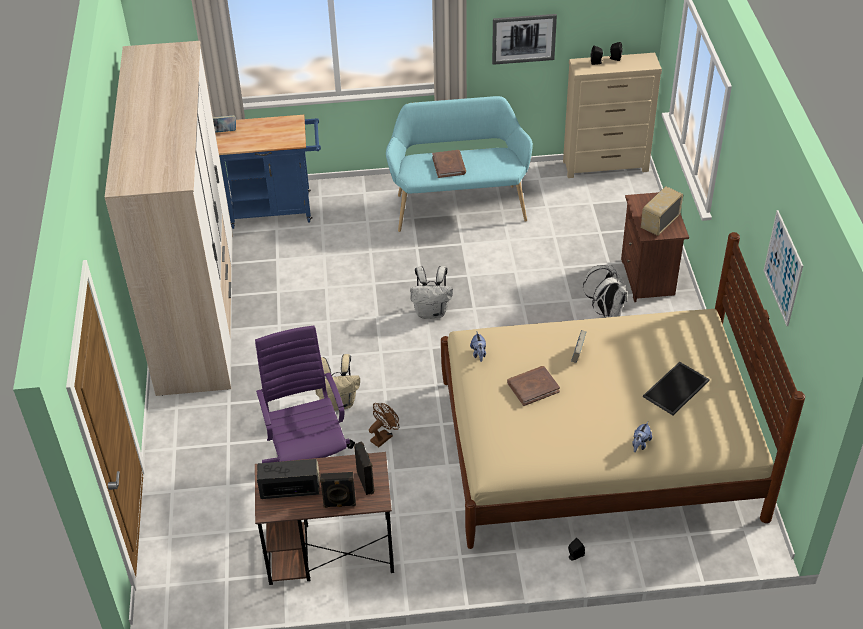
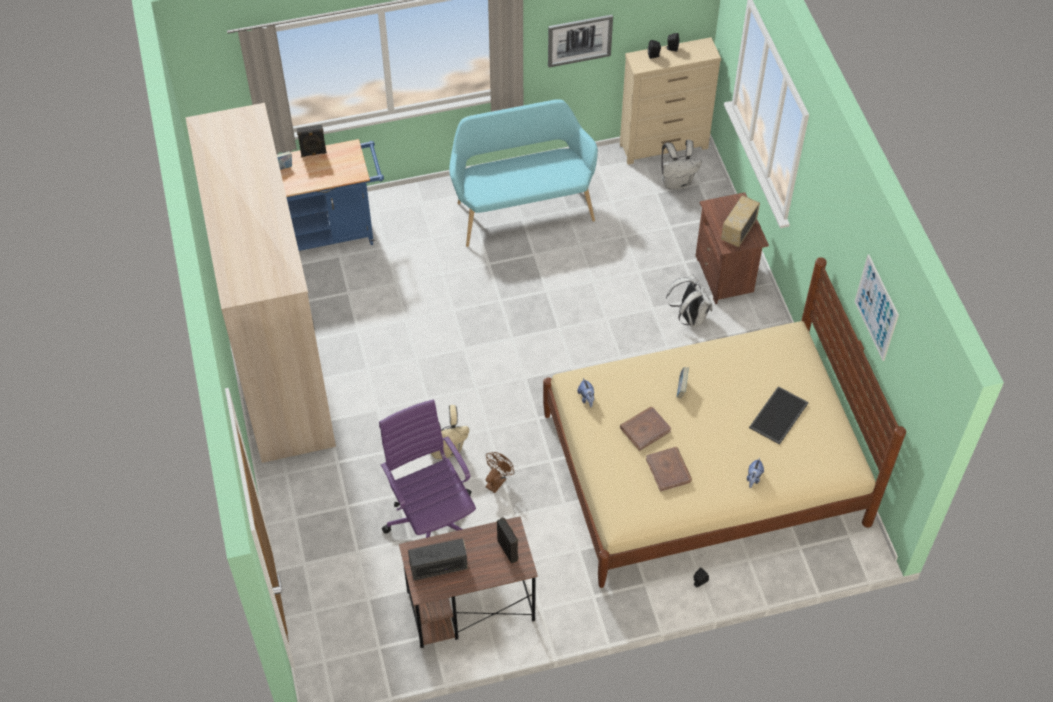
camera: 10 degrees left, 10 degrees up
(339, 504) = (488, 576): black speaker -> black speaker (313, 153)
(432, 312) = (518, 337): white backpack -> white backpack (677, 182)
(449, 165) = (514, 178): brown book -> brown book (668, 470)

